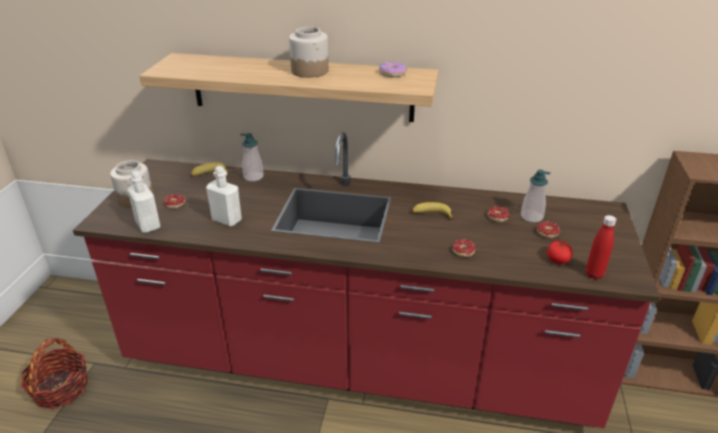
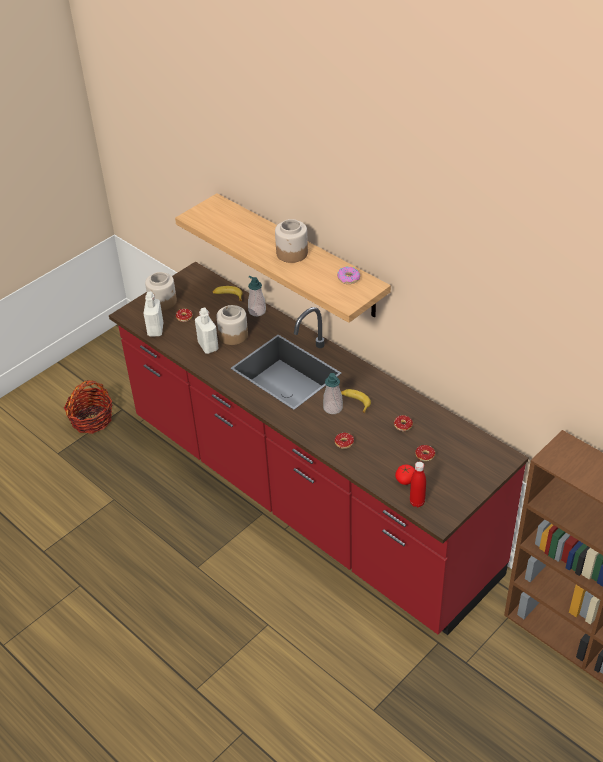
camera: 35 degrees right, 10 degrees up
(246, 202) = (233, 335): none -> jar
(531, 217) = (430, 436): soap dispenser -> soap dispenser (333, 408)

